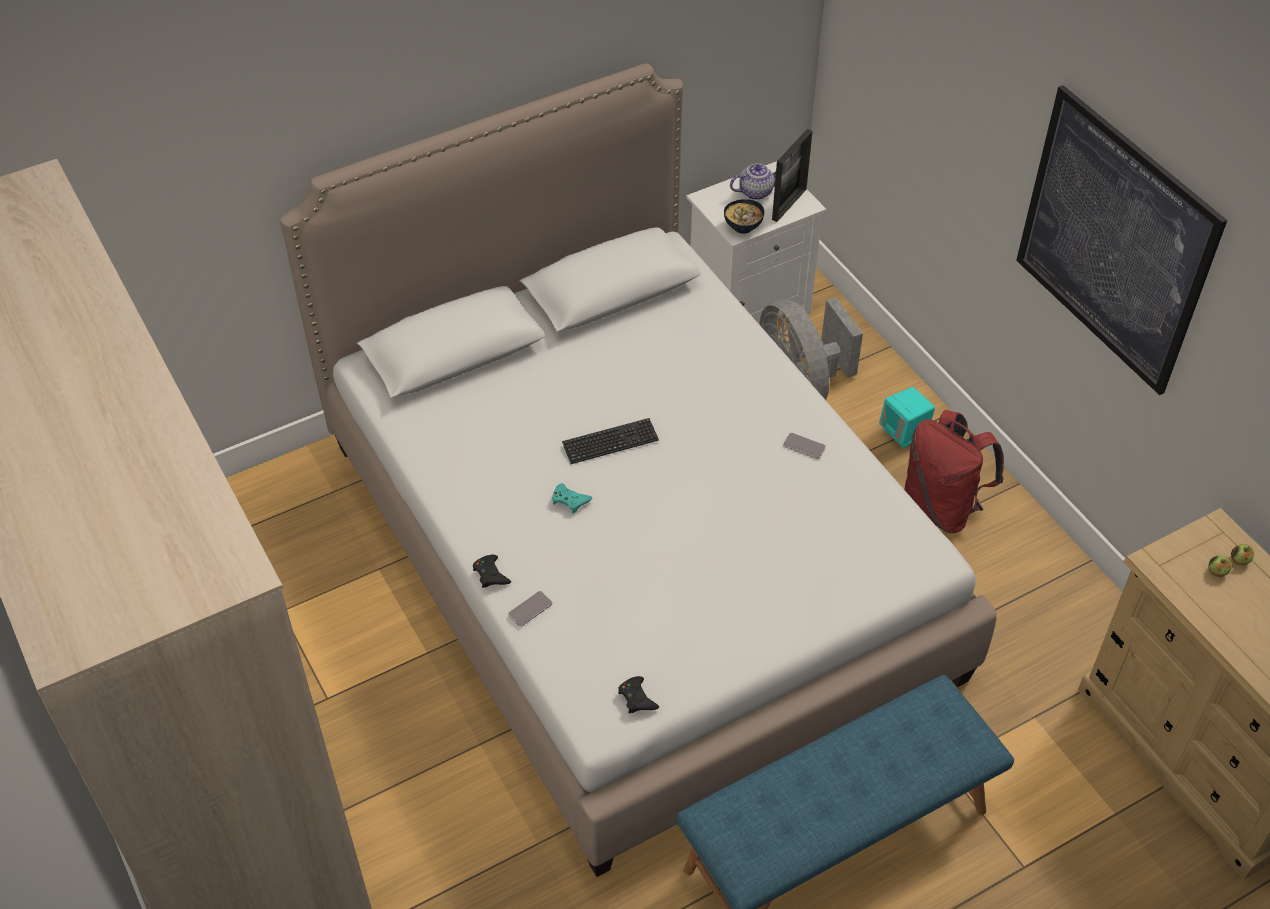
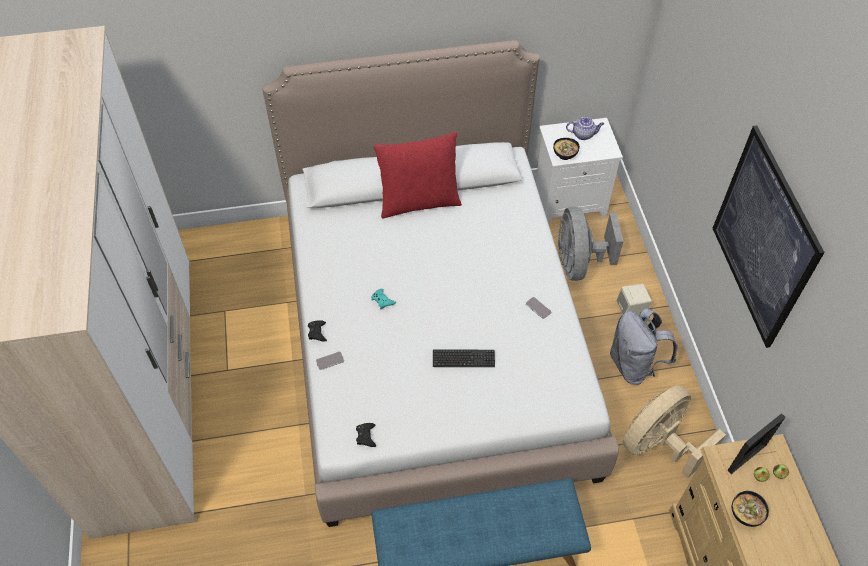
camera: 20 degrees right, 5 degrees up
(557, 345) = (419, 201): none -> red pillow
(610, 442) = (422, 271): keyboard -> keyboard (463, 359)
(789, 204) = (600, 148): picture frame -> picture frame (746, 458)
(904, 433) = (631, 310): turquoise speaker -> beige speaker
(942, 507) = (634, 365): red backpack -> grey backpack
(1024, 605) = (659, 445): none -> beige fan
(1222, 625) = (746, 514): none -> bowl

